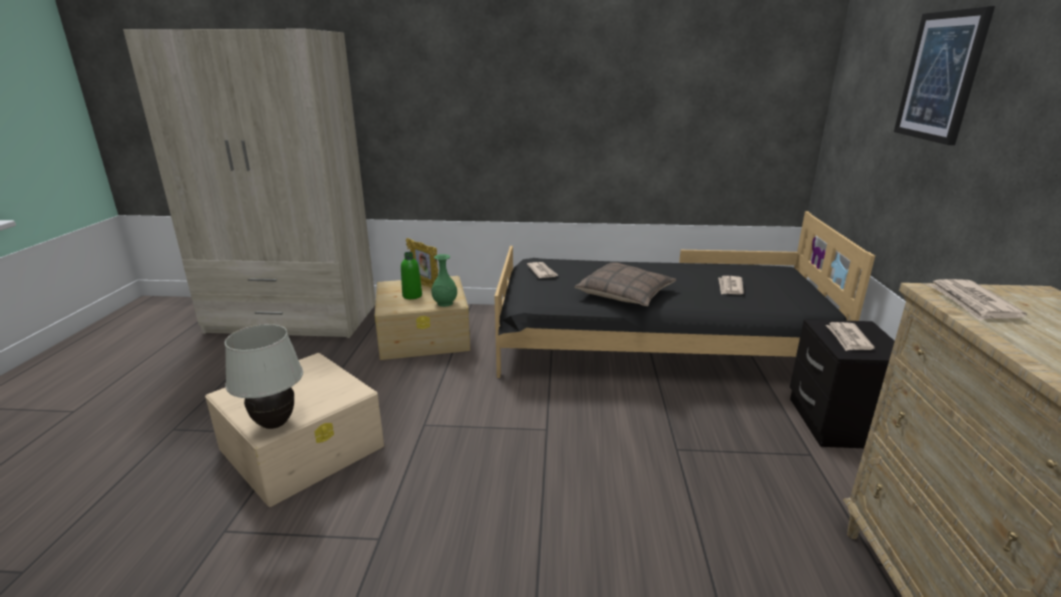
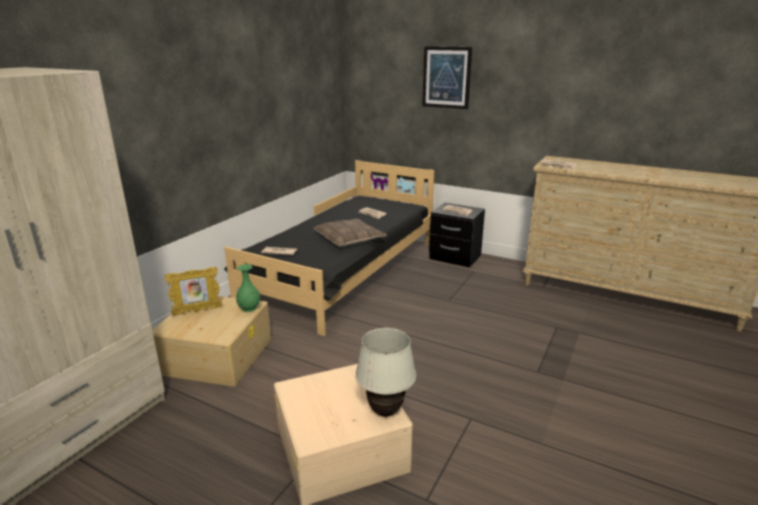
camera: 65 degrees left, 0 degrees up
(412, 296) = (212, 320): green bottle -> none

